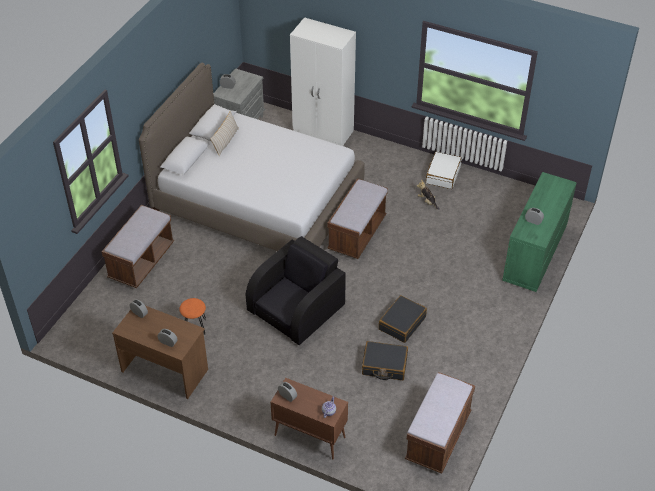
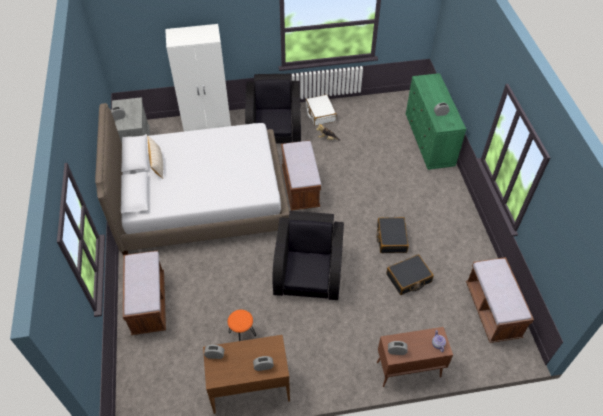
camera: 35 degrees left, 5 degrees up
(383, 166) = (274, 127): none -> black armchair

